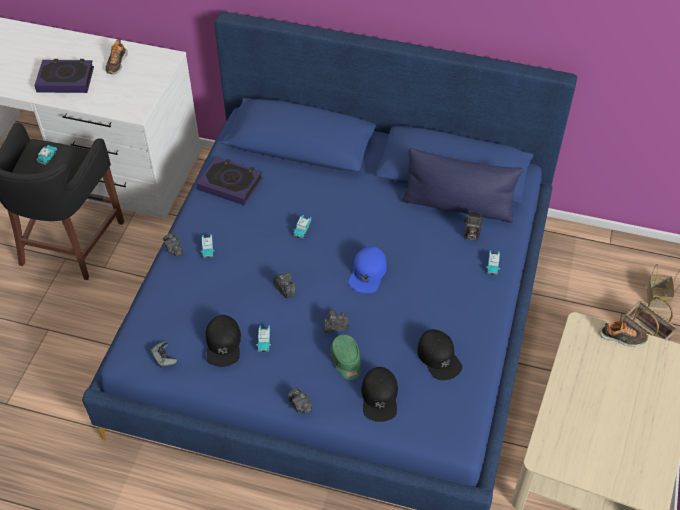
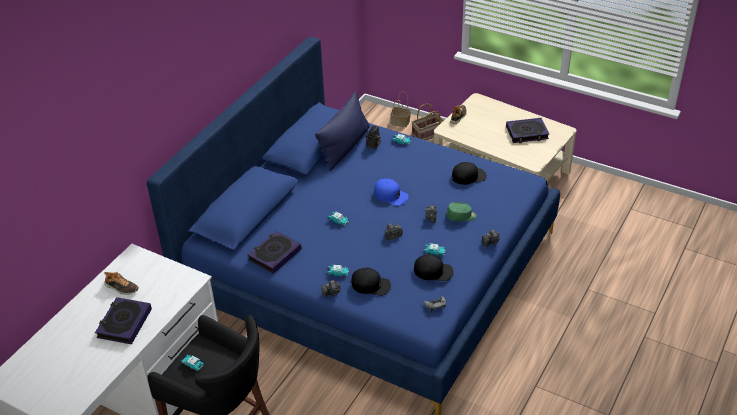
camera: 75 degrees left, 10 degrees down
(379, 397) = (493, 205): black cap -> black cap (371, 285)
(620, 439) = (527, 133): none -> book

